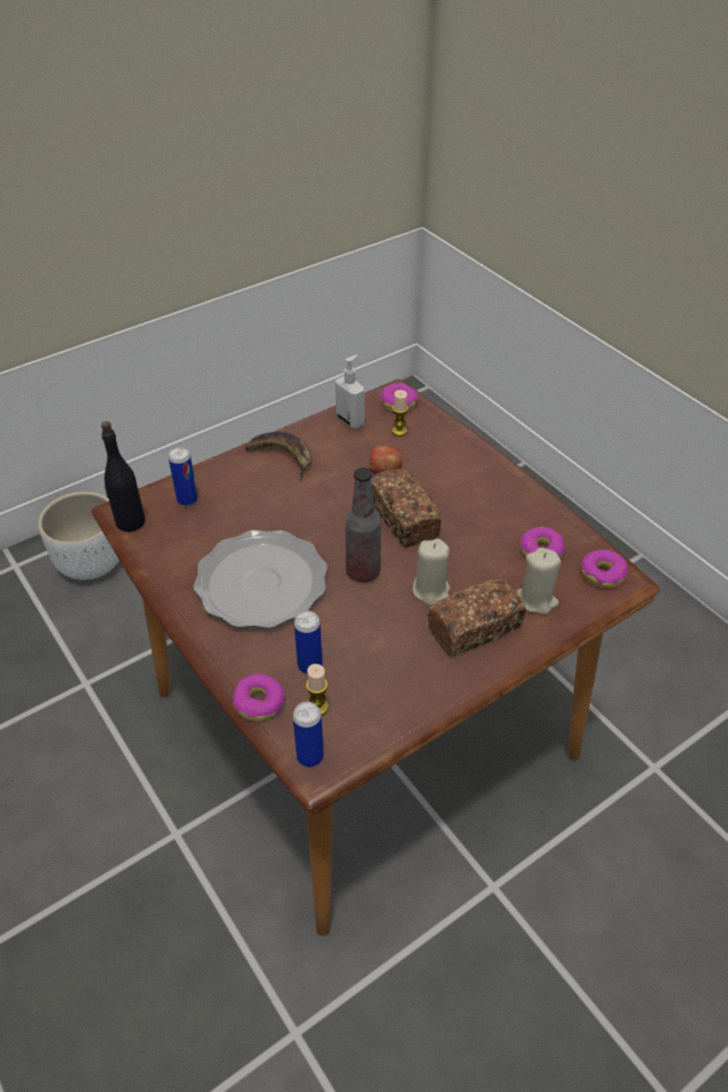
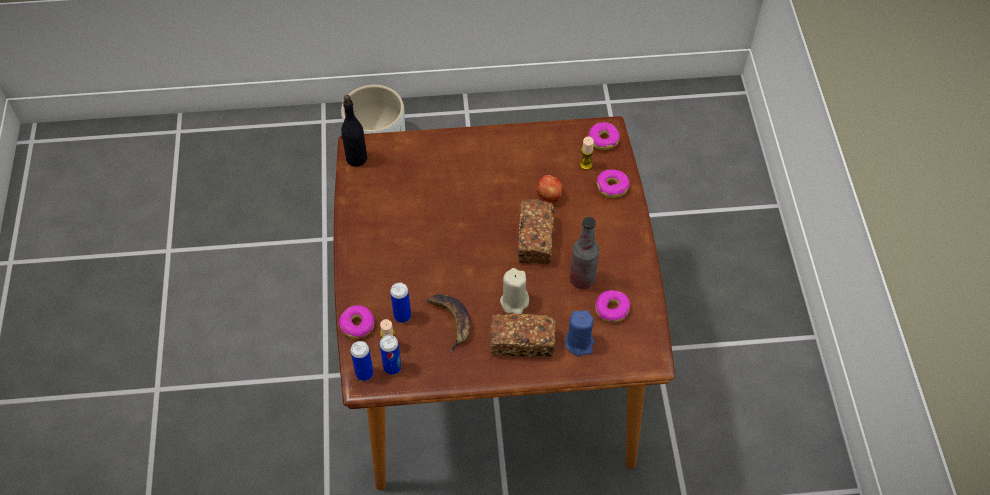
camera: 30 degrees right, 10 degrees up
(187, 500) = (402, 157): can -> can (392, 367)
(262, 583) = (410, 244): plate -> none
(282, 457) = (487, 150): banana -> banana (451, 321)
(351, 420) = (557, 140): soap dispenser -> none
(363, 572) = (480, 267): bottle -> bottle (582, 279)
(536, 600) = (579, 343): beige candle -> blue candle
(603, 574) = (641, 347): donut -> donut (612, 187)

